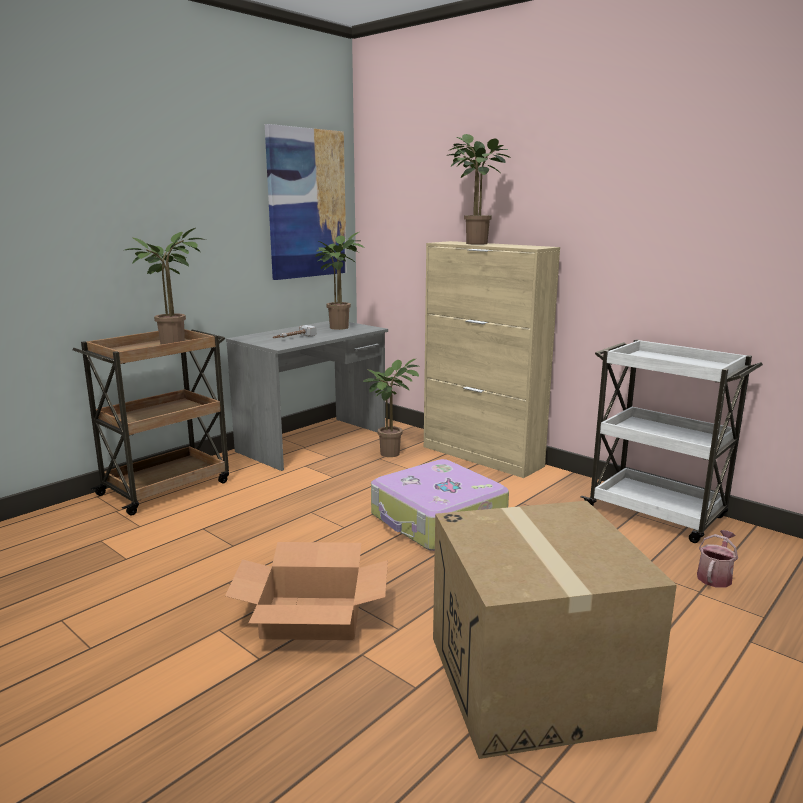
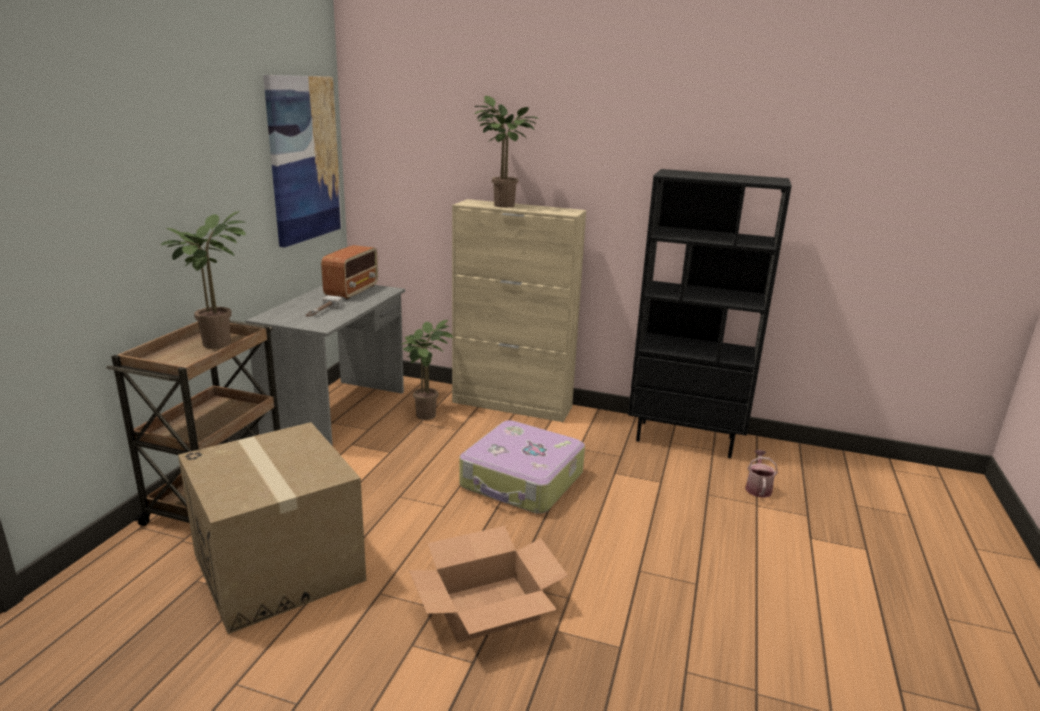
camera: 25 degrees left, 5 degrees up
(339, 327) = (352, 291): potted plant -> radio
(535, 681) = (699, 613): cardboard box -> cardboard box (279, 567)
(657, 514) = (685, 439): white cart -> black bookcase

